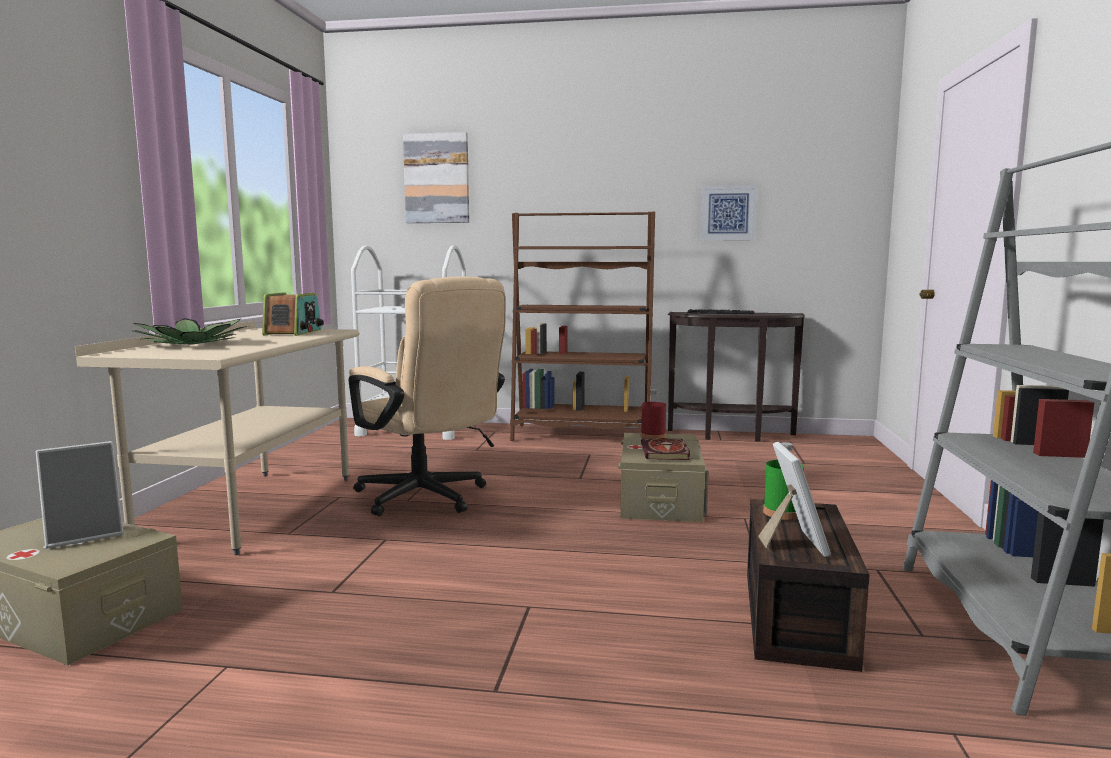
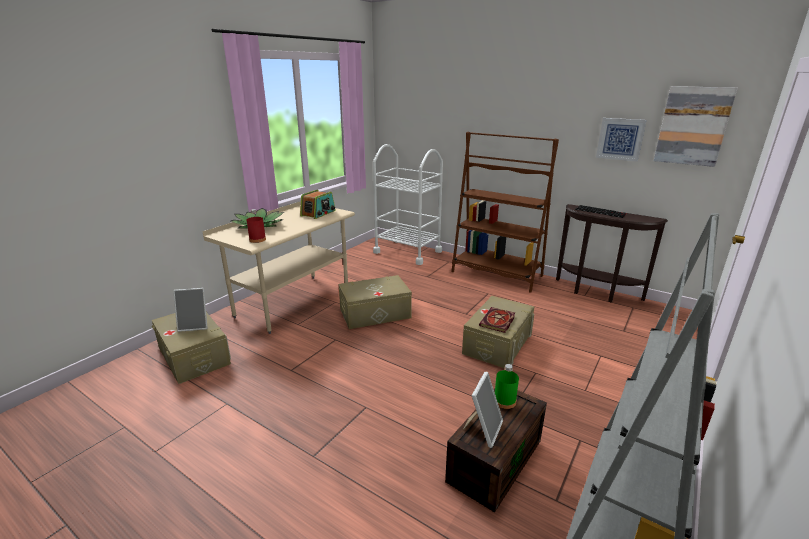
camera: 25 degrees right, 15 degrees up
(428, 499) = (375, 313): beige office chair -> beige storage box
(437, 178) = (430, 101): picture -> picture (693, 126)
(653, 437) = (505, 303): red bottle -> red bottle (257, 239)

